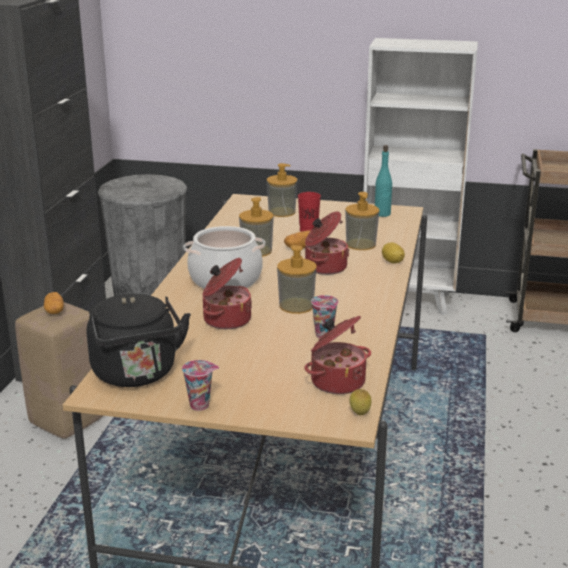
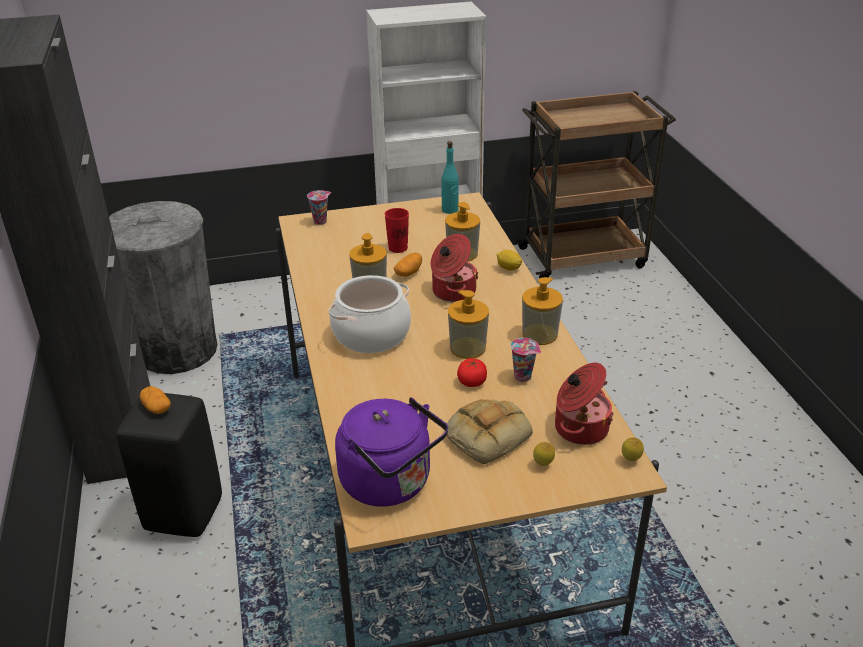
camera: 25 degrees left, 10 degrees up
(67, 420) = (183, 513): beige stool -> black stool
(137, 375) = (391, 484): black kettle -> purple kettle
(201, 405) = (485, 499): cup -> cup (321, 221)
(226, 319) = (416, 385): cooking pot -> none
(250, 365) = (487, 434): none -> bread
(275, 328) = (472, 381): none -> tomato
(275, 396) = (543, 465): none -> lemon
(282, 212) = (351, 230): soap dispenser -> soap dispenser (539, 334)

